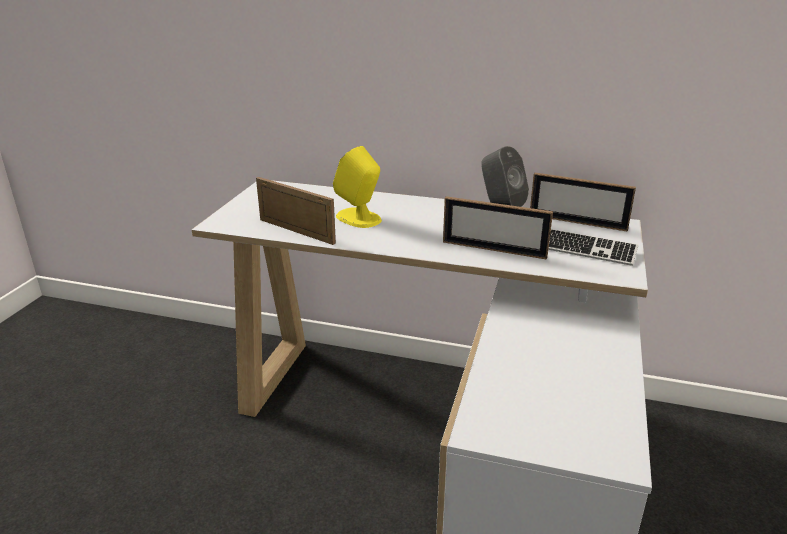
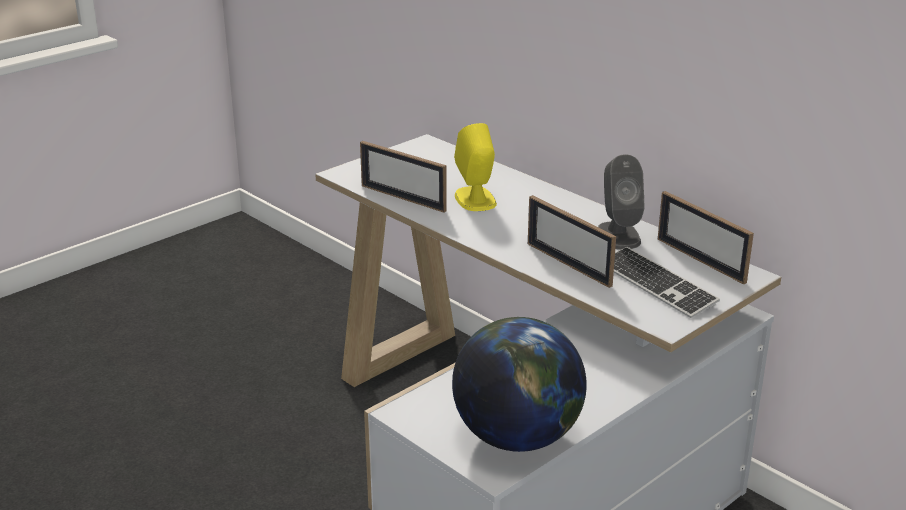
camera: 30 degrees right, 0 degrees up
(296, 231) = (403, 198): picture frame -> picture frame turned 150 degrees clockwise
(597, 416) = (517, 437): none -> globe

